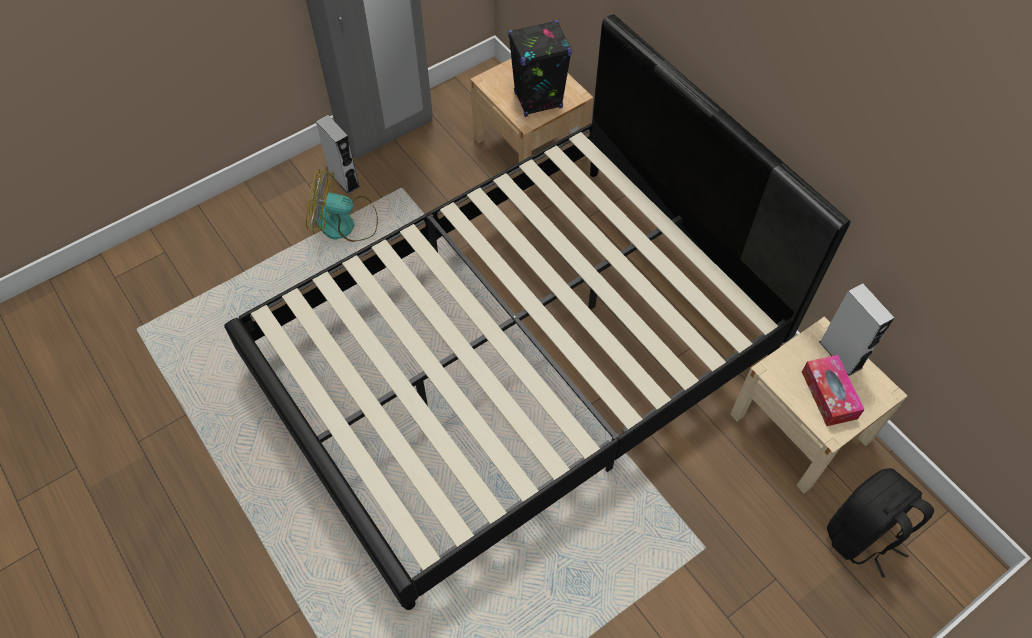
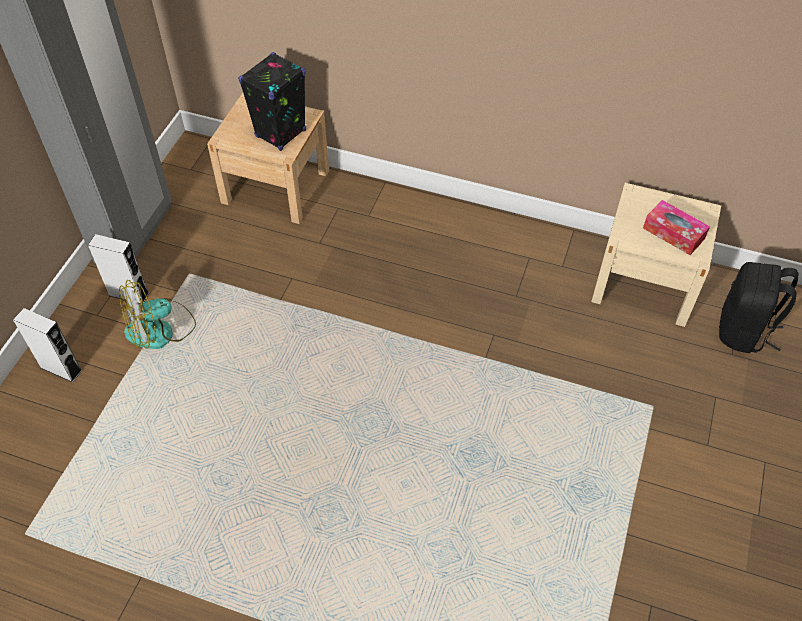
camera: 35 degrees left, 5 degrees down
(517, 360) = (402, 355): black bed -> none
(840, 354) = (657, 202): grey speaker -> grey speaker (61, 369)

